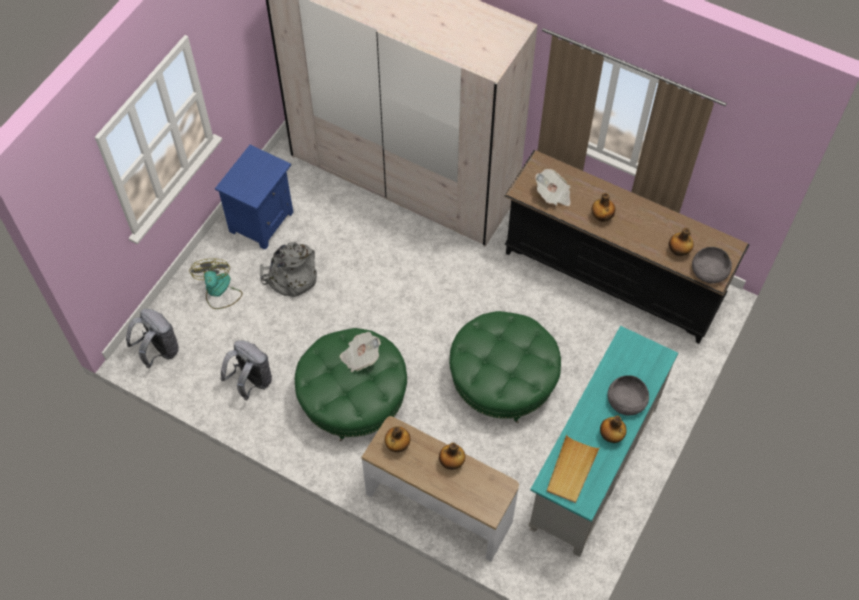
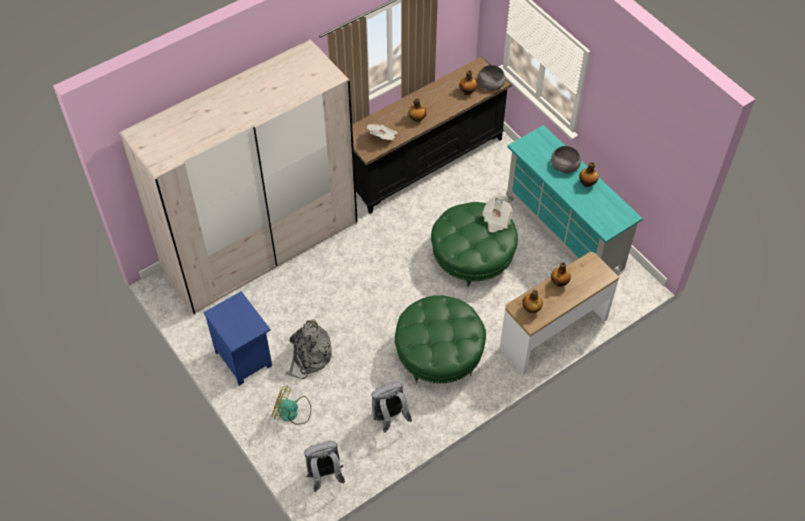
camera: 65 degrees left, 5 degrees down
(360, 357) = (430, 318): newspaper -> newspaper (496, 220)
(571, 470) = (602, 214): beige tray -> none

